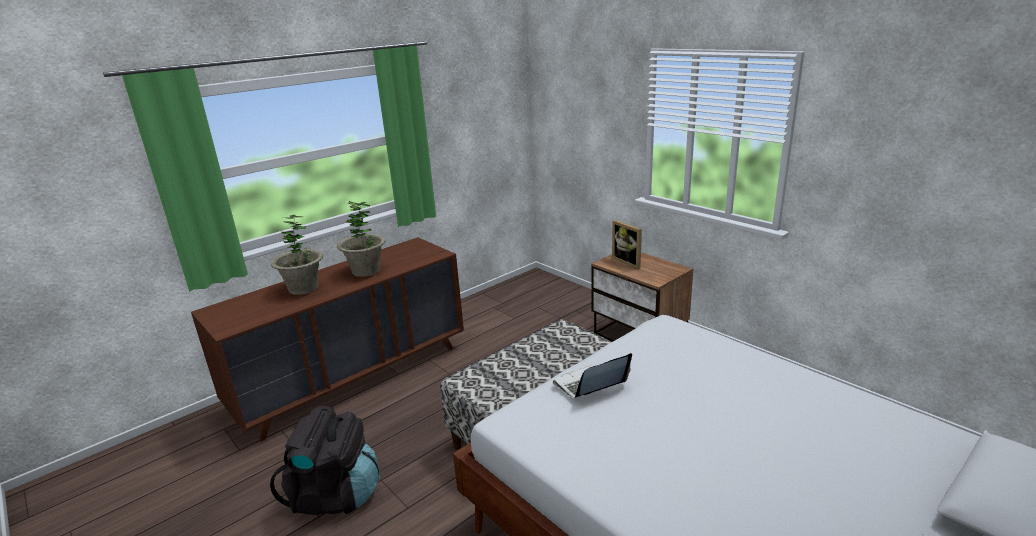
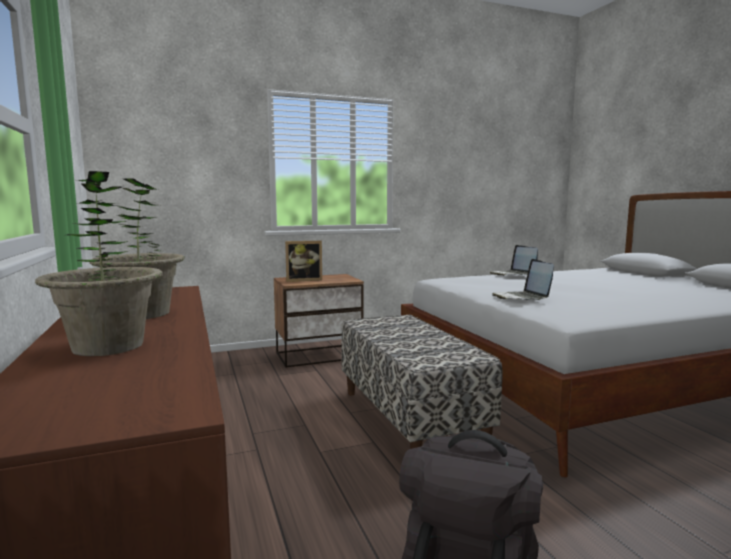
camera: 70 degrees left, 15 degrees down
(758, 364) = (513, 274): none -> laptop

